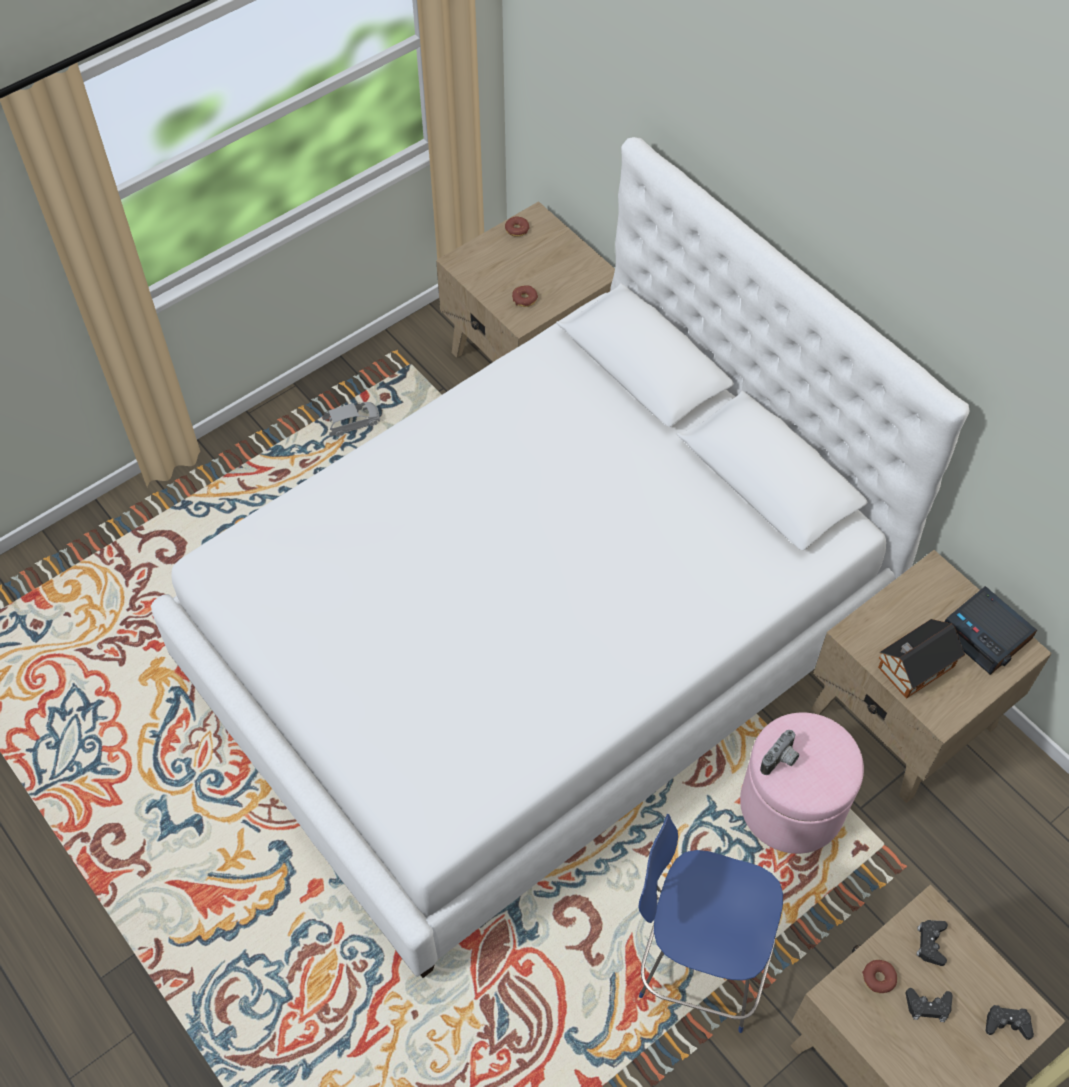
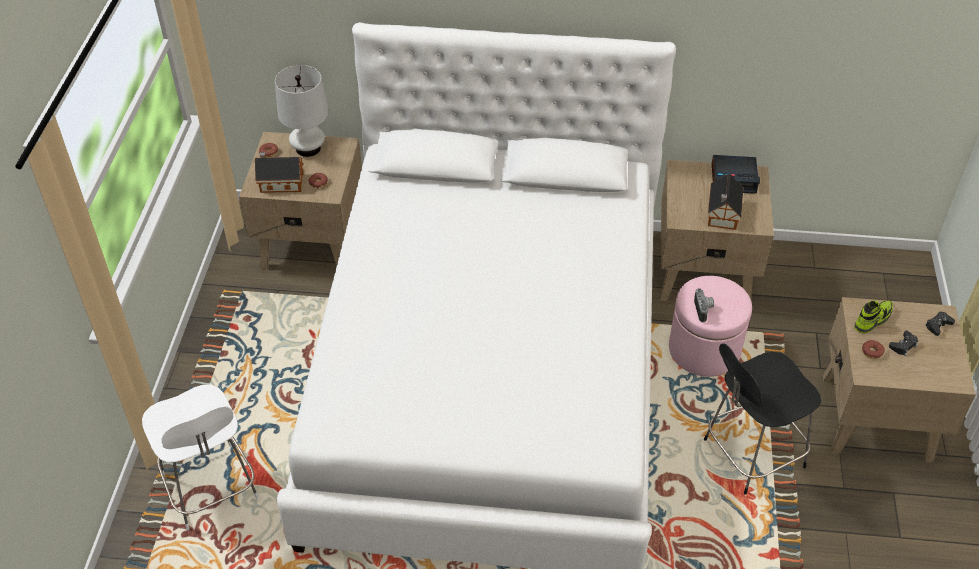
camera: 45 degrees left, 10 degrees down
(181, 544) = (211, 489): none -> white chair
(353, 423) = (244, 346): grey toy car -> none
(489, 272) = (279, 182): none -> toy house
(559, 252) = (308, 148): none -> white table lamp
(698, 962) = (750, 455): blue chair -> black chair
(931, 943) = (872, 320): black game controller -> shoe

